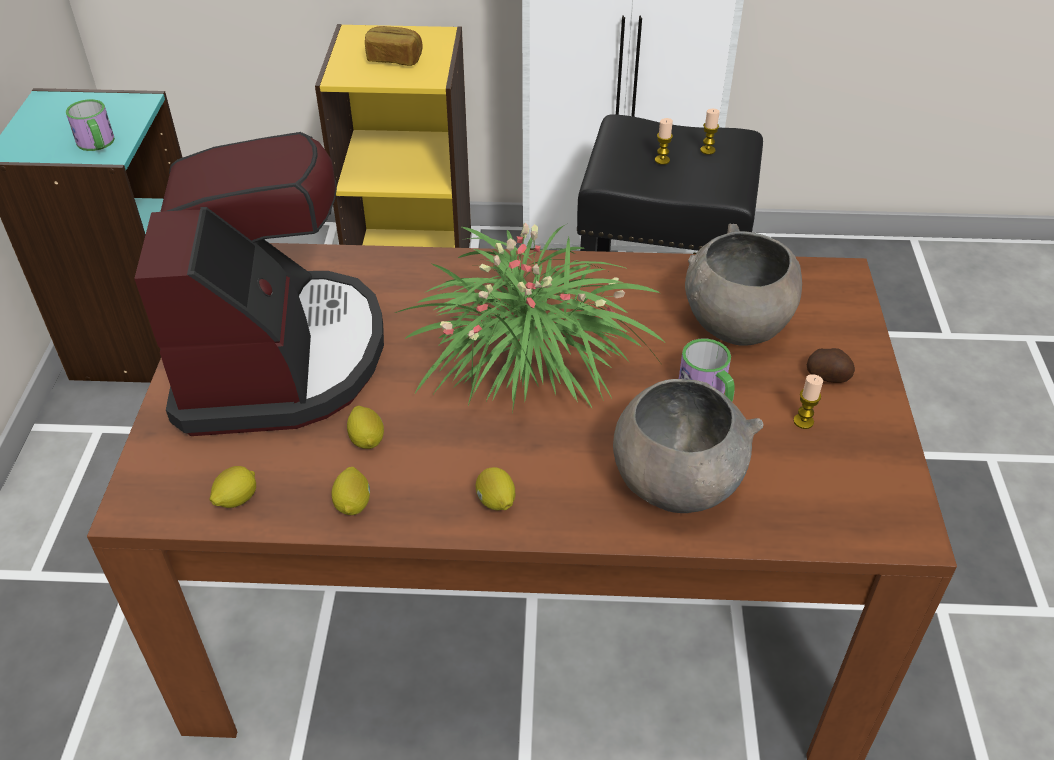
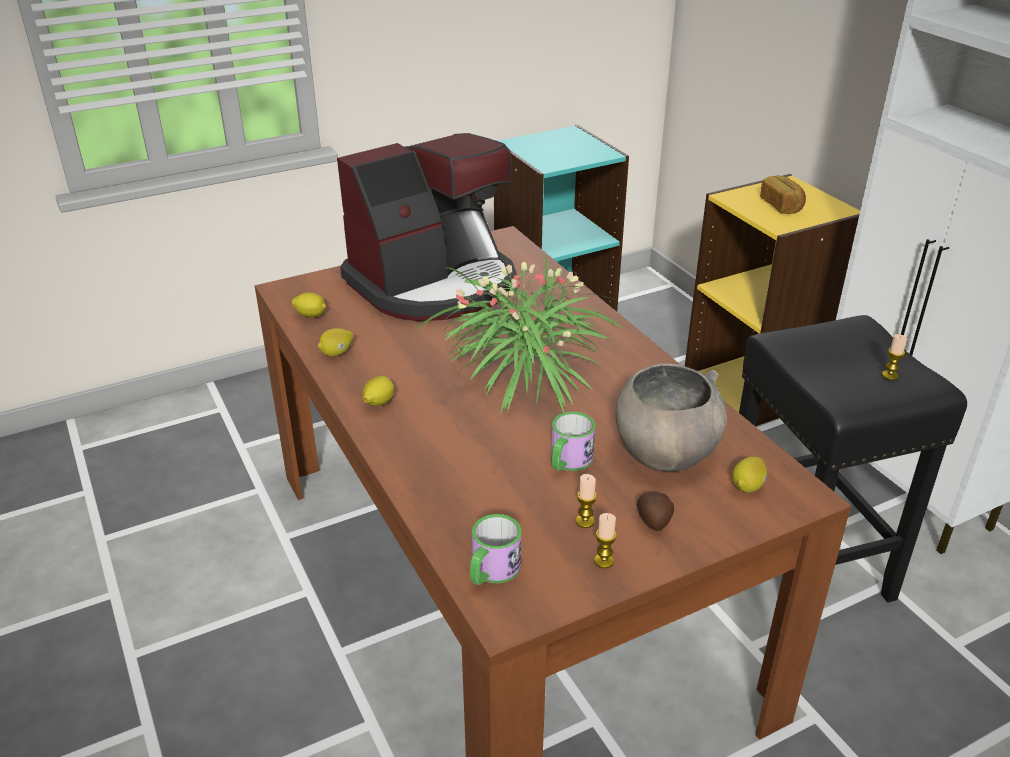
camera: 60 degrees right, 10 degrees down
(97, 144) = (551, 159): mug -> mug (491, 571)
(367, 439) = (393, 338): lemon -> lemon (748, 486)
(662, 160) = (842, 358): candle -> candle (604, 561)
(675, 484) = (457, 474): grey bowl -> none

